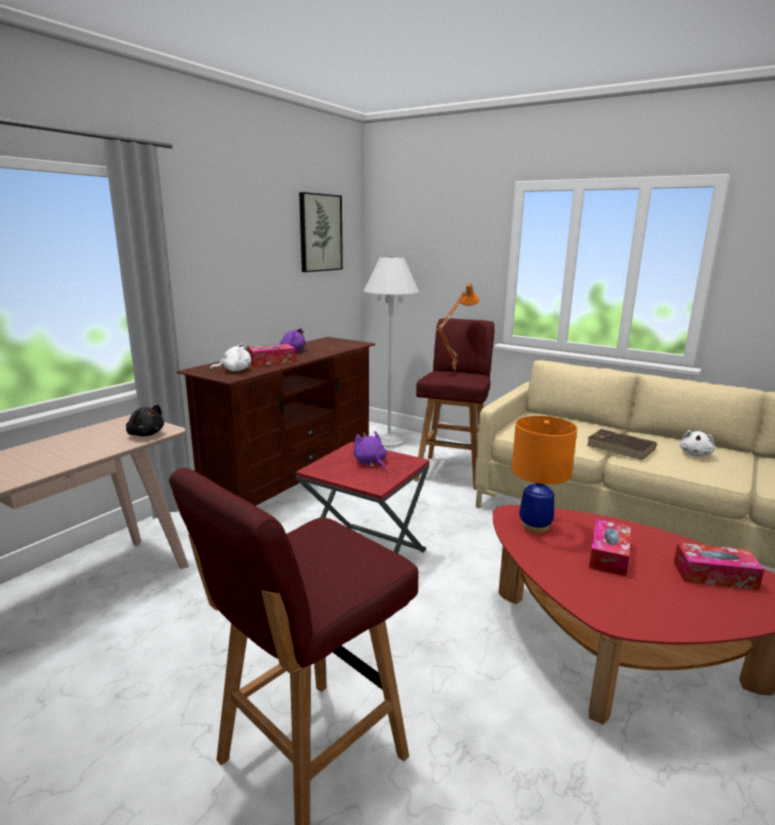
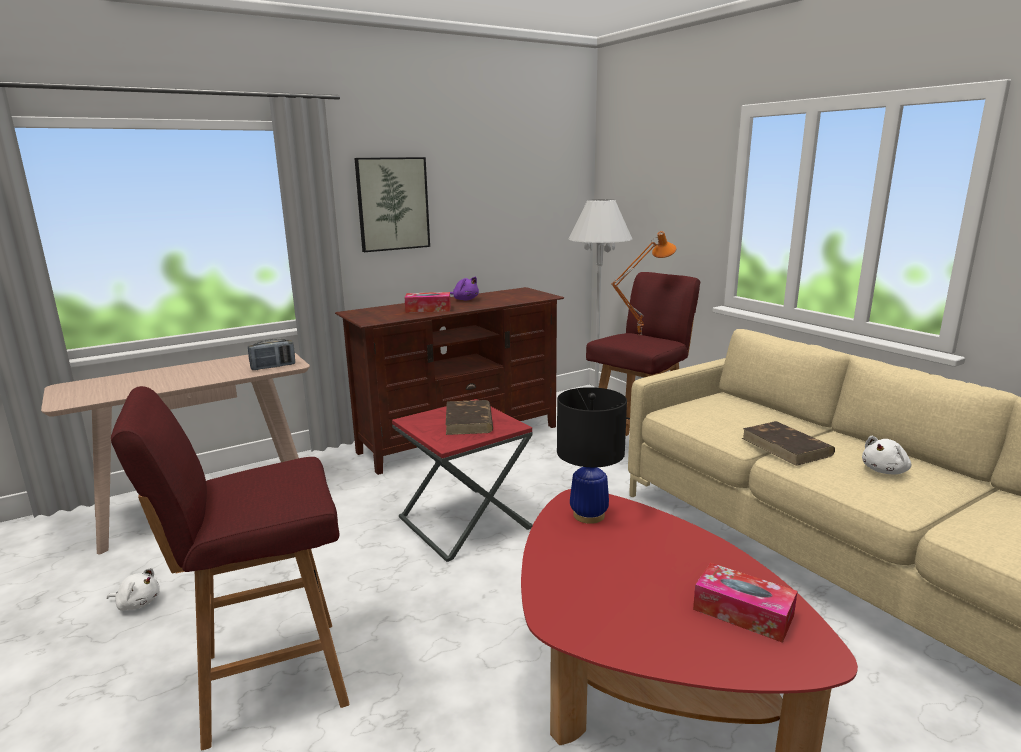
camera: 25 degrees right, 0 degrees up
(145, 434) = (273, 367): black plush toy -> radio
(234, 370) = (383, 315): white plush toy -> white plush toy (137, 603)
(320, 233) = (529, 174): picture -> picture (392, 204)
(370, 462) = (469, 421): purple plush toy -> brown book
(535, 526) = (589, 515): orange table lamp -> black table lamp
(608, 555) = (636, 562): tissue box -> none

